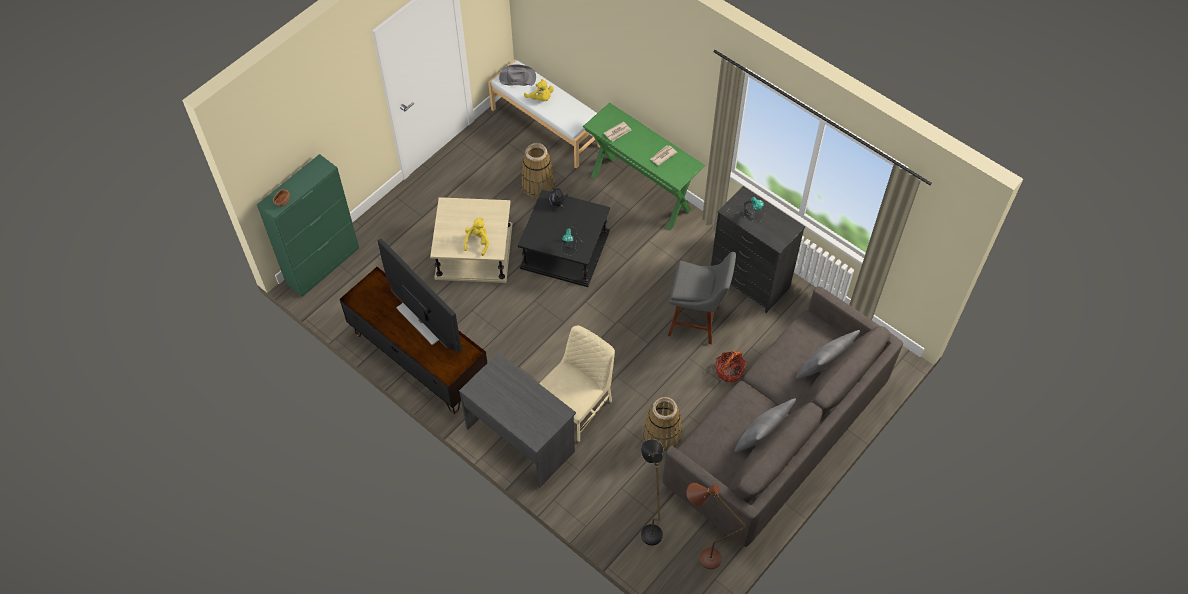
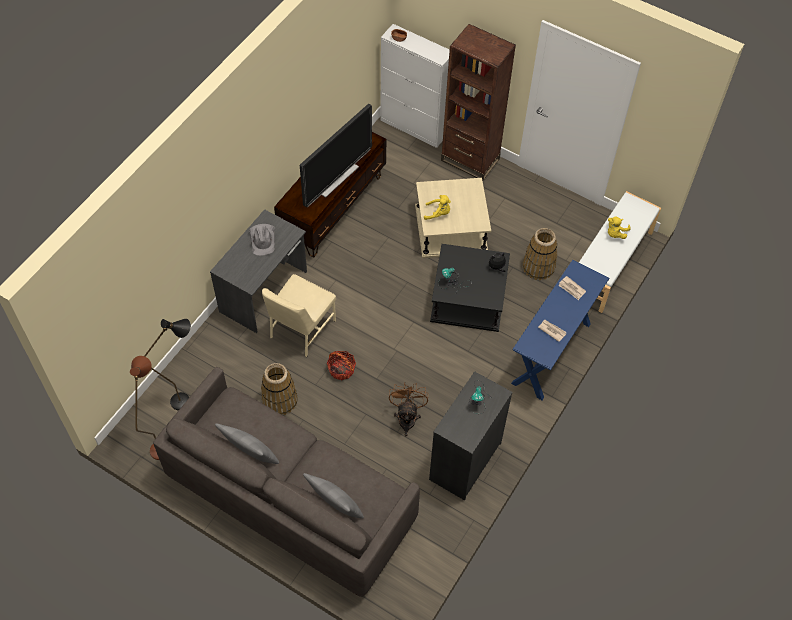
camera: 80 degrees right, 0 degrees up
(323, 265) = (414, 127): green cabinet -> white cabinet
(385, 220) = (470, 160): none -> brown bookcase
(517, 78) = (635, 211): grey hat -> grey hat (263, 239)
(577, 406) = (301, 329): beige chair -> beige chair turned 90 degrees clockwise
(641, 193) = (551, 353): green console table -> blue console table
(697, 322) = (407, 417): grey stool -> brown fan
(729, 371) = (356, 451): basket -> basket (341, 369)

